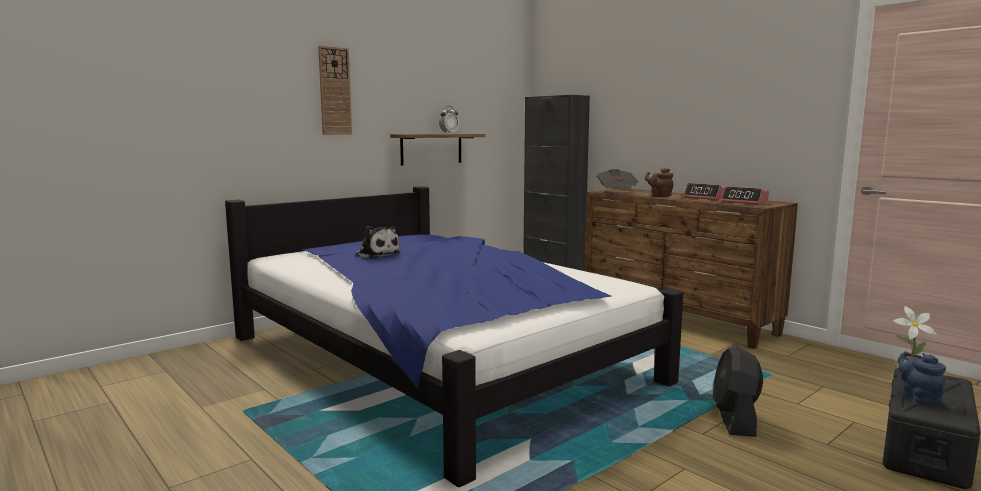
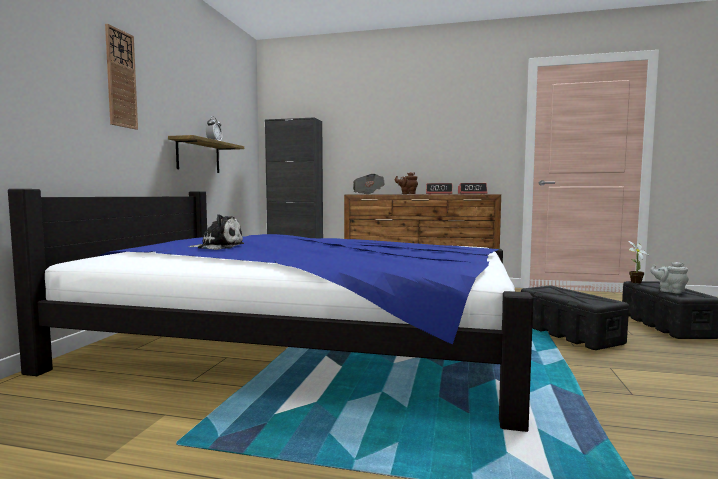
camera: 35 degrees left, 5 degrees down
(735, 419) = (569, 333): black fan -> black storage box
(918, 397) = (669, 291): blue teapot -> grey teapot

